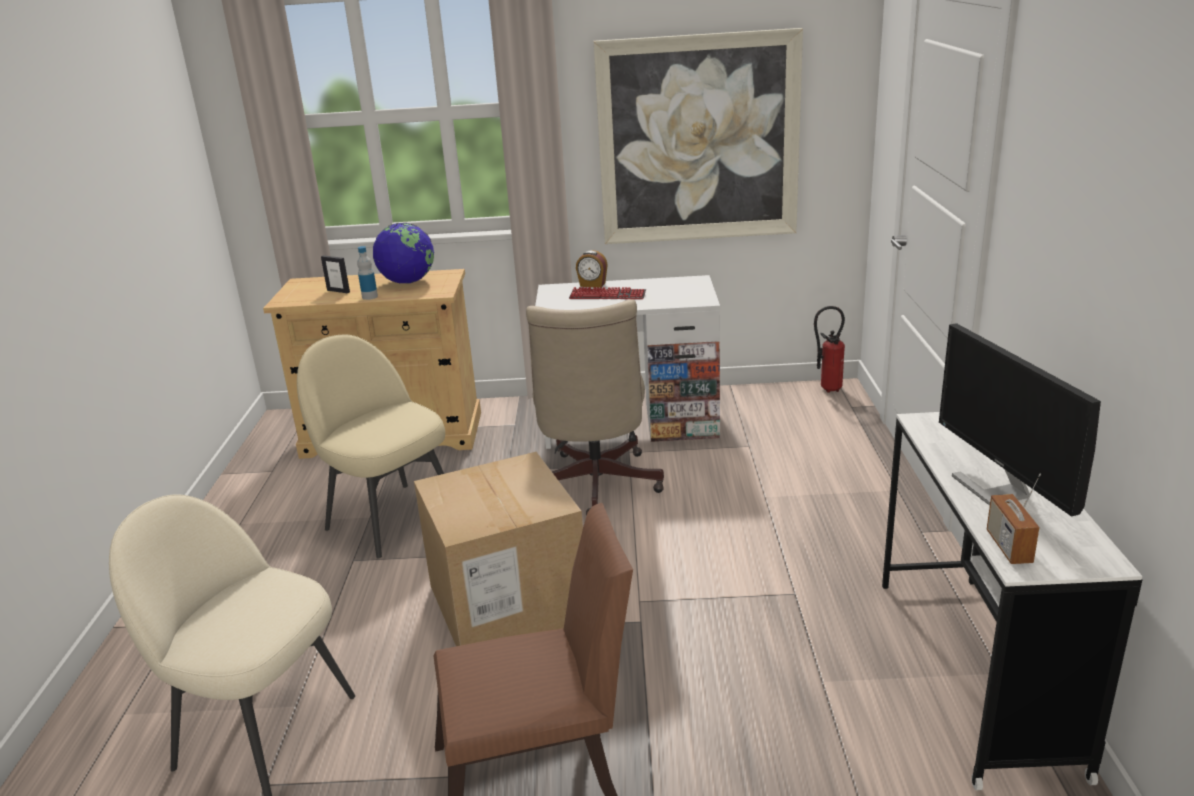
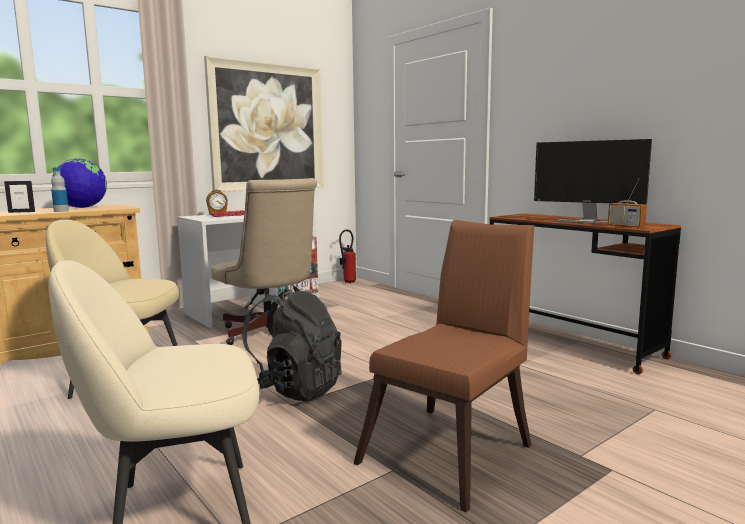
camera: 40 degrees left, 15 degrees down
(507, 604) = (293, 389): cardboard box -> black backpack
(974, 672) = (570, 343): white desk -> brown desk

